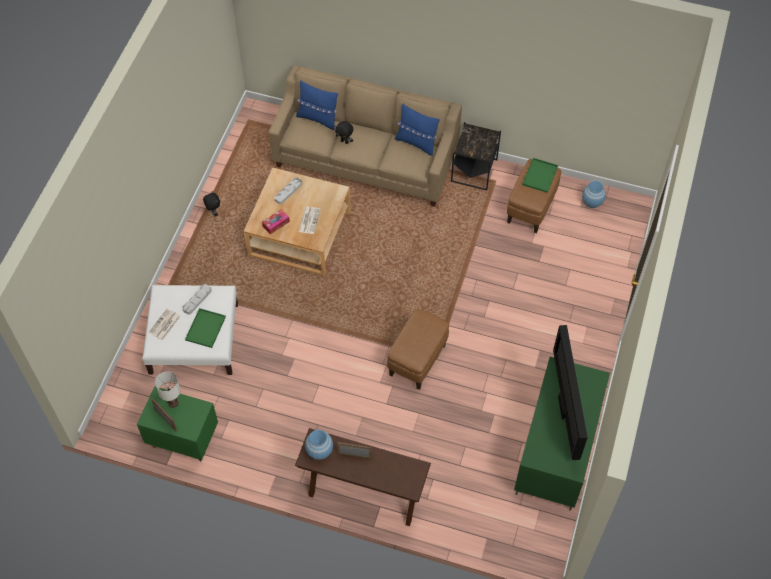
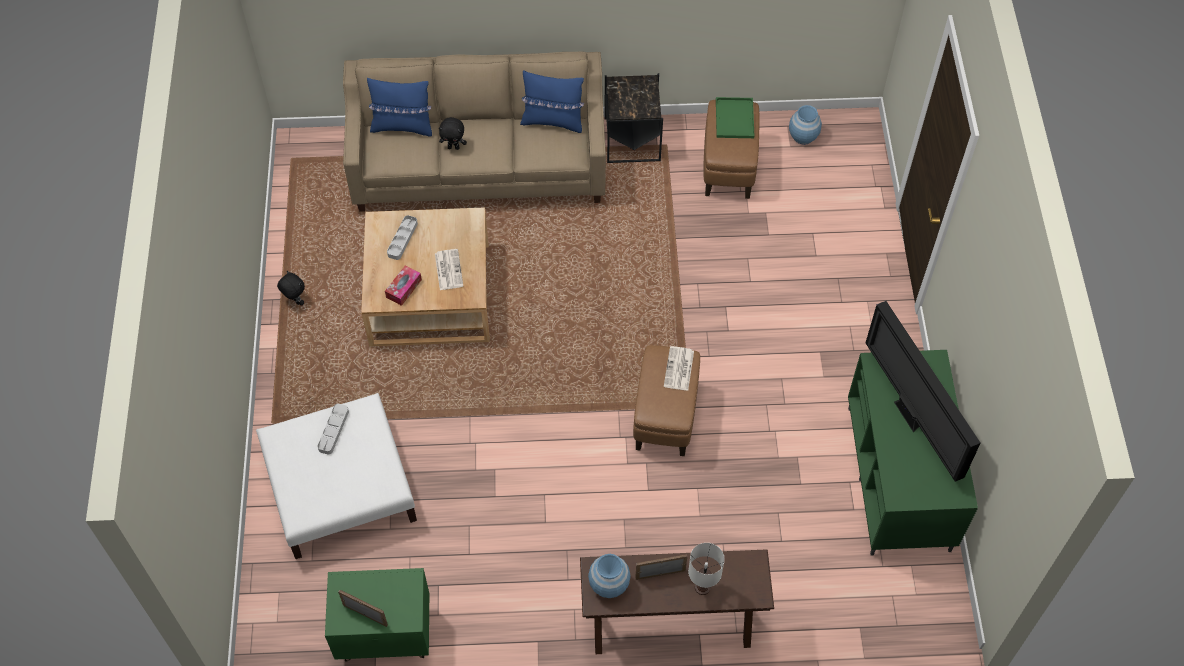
camera: 20 degrees left, 0 degrees up
(164, 325) = (300, 480): newspaper -> newspaper (679, 369)
(173, 402) = (366, 586): white table lamp -> white table lamp (703, 587)
(205, 327) = (362, 465): green tray -> none

